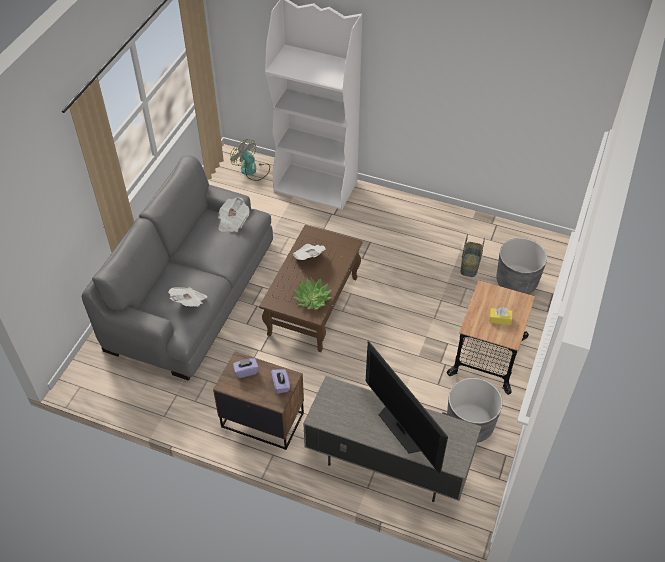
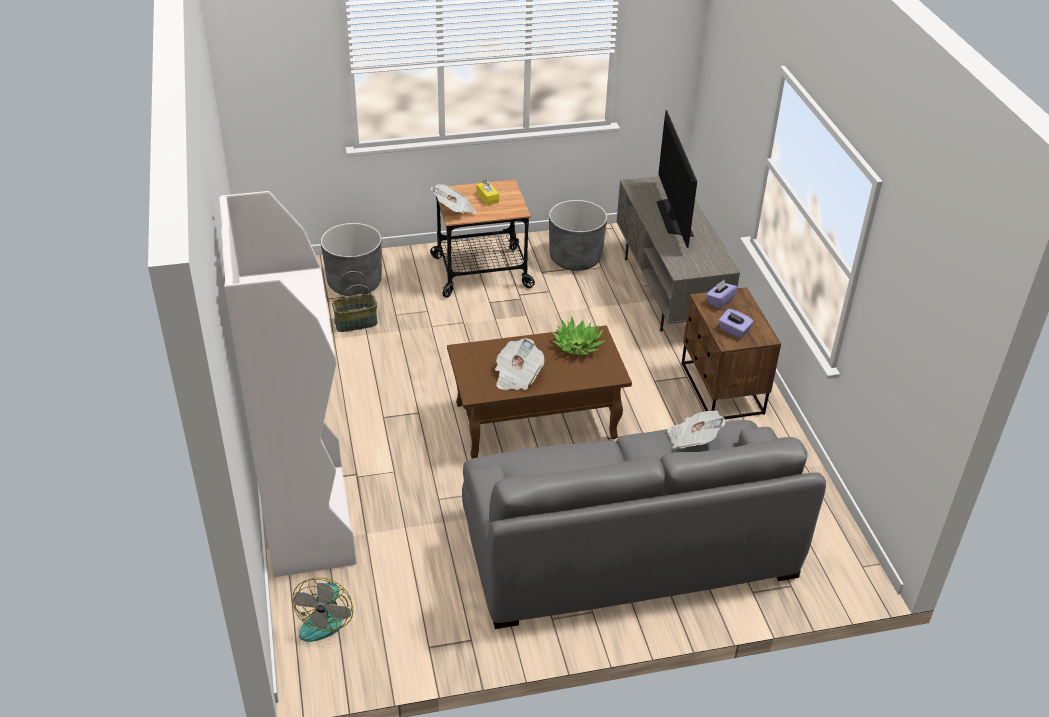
camera: 125 degrees left, 10 degrees down
(232, 222) = (525, 472): newspaper -> newspaper (454, 210)
(402, 428) = (673, 217): television -> television turned 150 degrees clockwise

